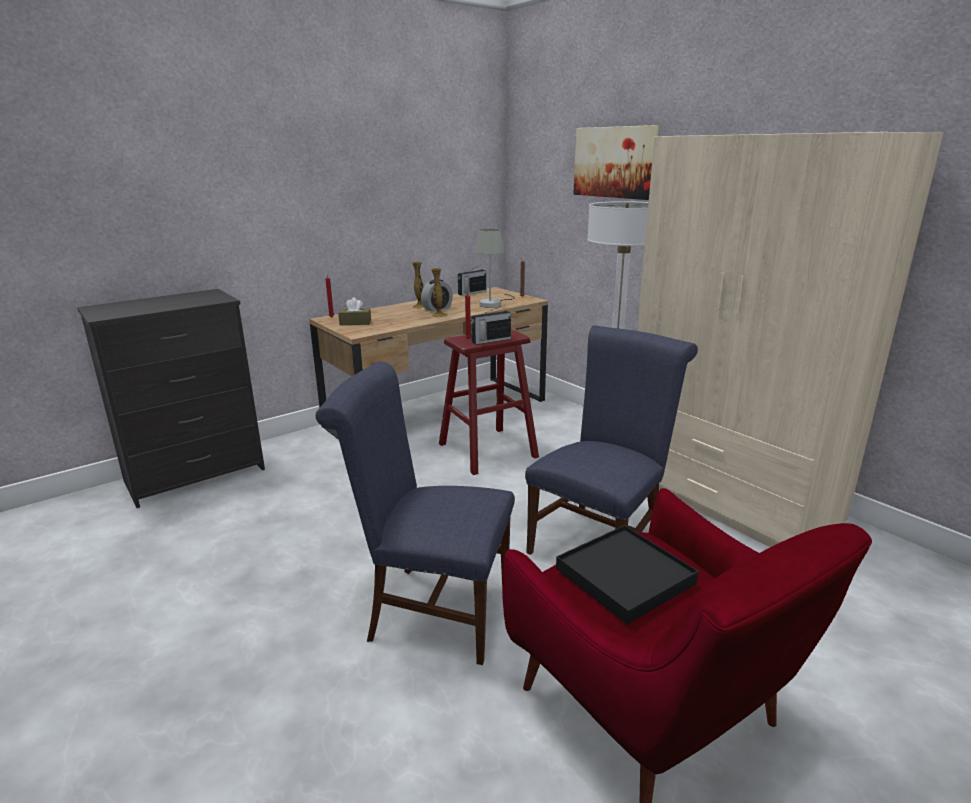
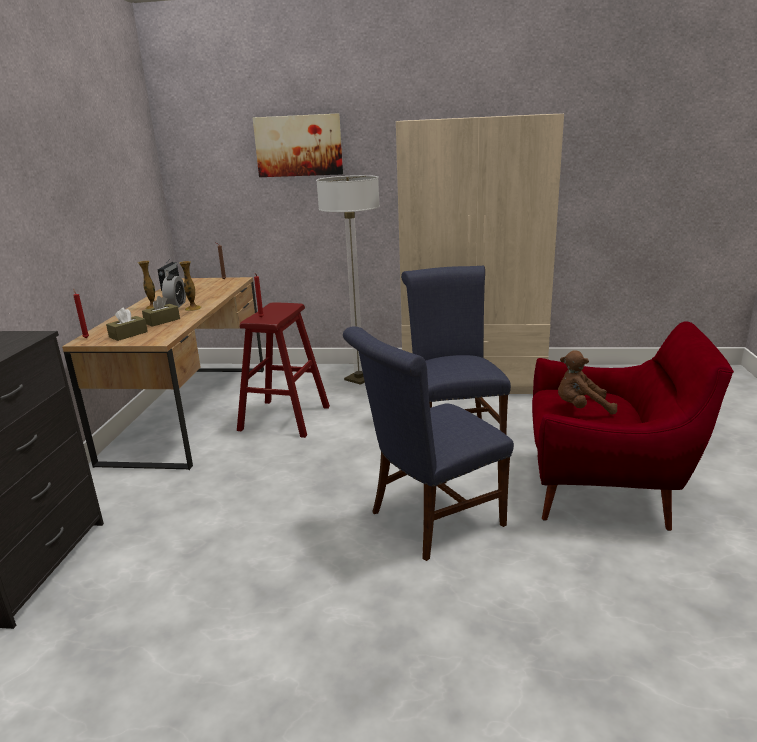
camera: 45 degrees left, 0 degrees up
(397, 319) = (162, 321): none -> brown tissue box
(490, 340) = (282, 313): radio -> none
(494, 304) = (216, 289): grey table lamp -> none
(625, 576) = (581, 408): black tray -> brown plush toy

